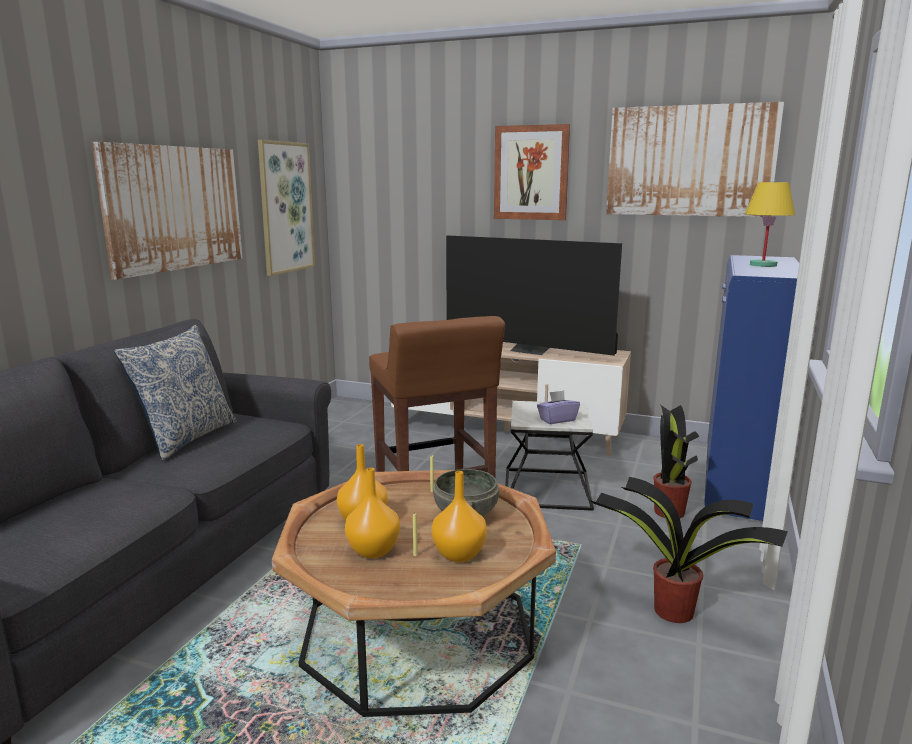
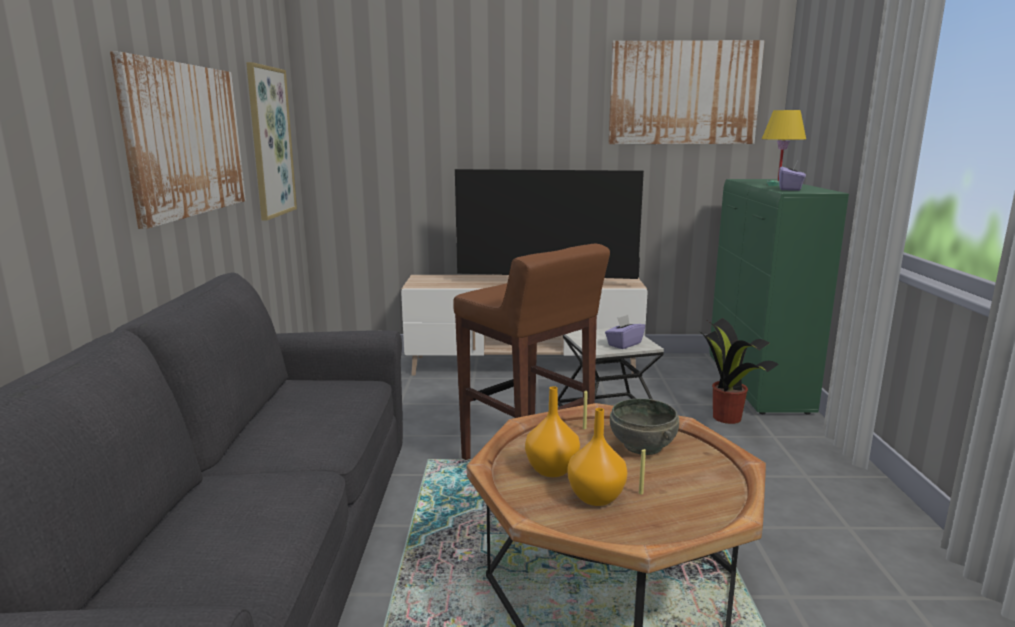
camera: 20 degrees left, 0 degrees up
(186, 438) = (262, 414): pillow -> none
(460, 554) = (680, 483): orange vase -> none
(531, 173) = (532, 104): picture -> none
(671, 610) = (803, 503): potted plant -> none
(738, 484) = (758, 385): blue cabinet -> green cabinet
(758, 271) = (790, 189): none -> purple tissue box

